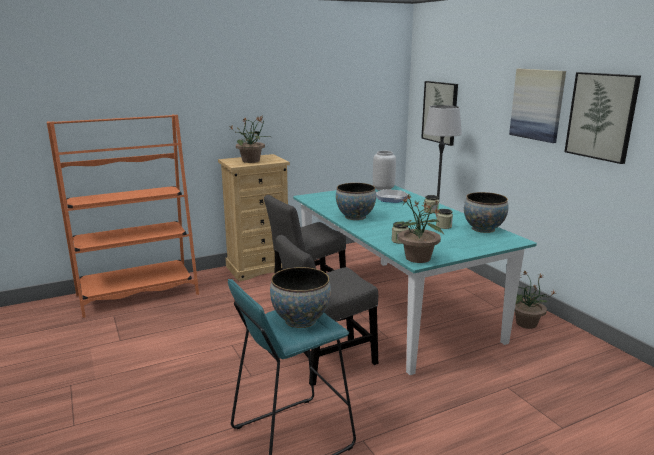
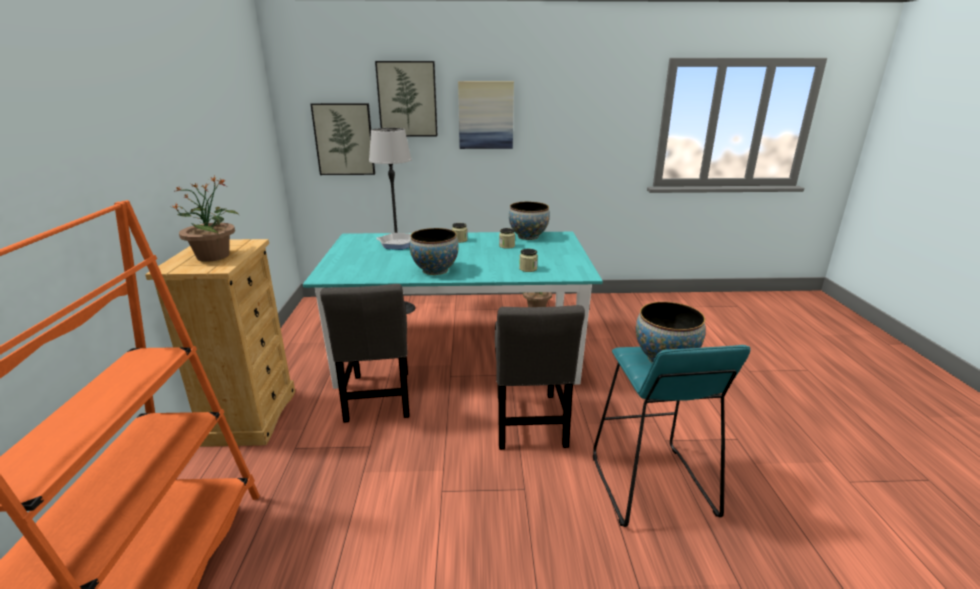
camera: 65 degrees left, 5 degrees up
(383, 188) = (358, 239): grey vase -> none
(417, 258) = (578, 272): potted plant -> none
(601, 116) = (554, 118): picture -> picture (407, 99)

